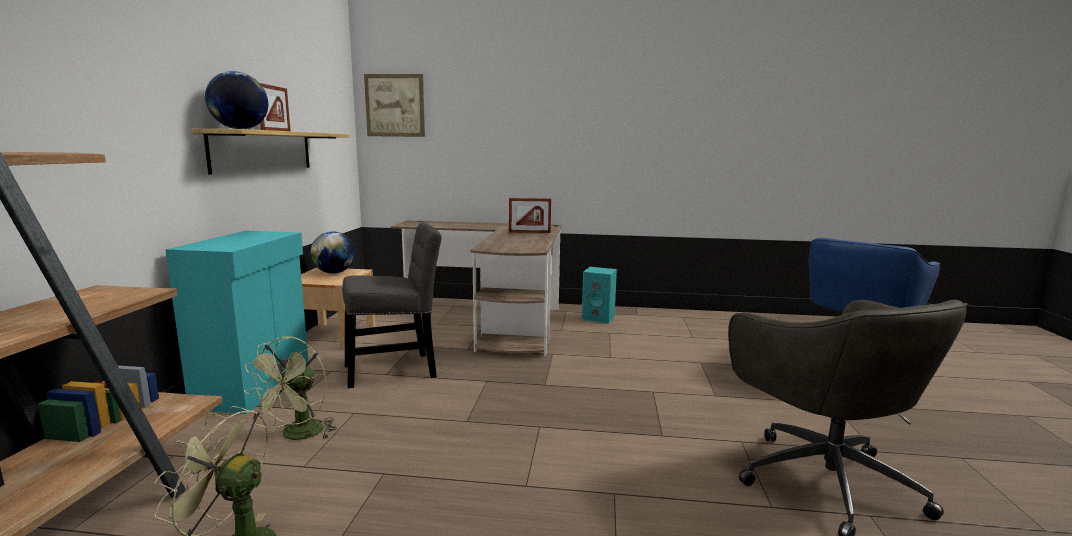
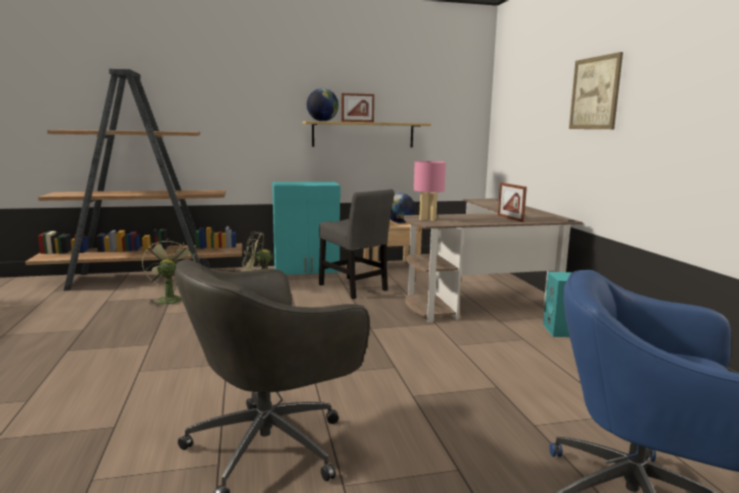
camera: 70 degrees right, 0 degrees up
(395, 105) = (507, 98): picture -> picture (595, 93)
(507, 247) = (427, 219): none -> pink table lamp

